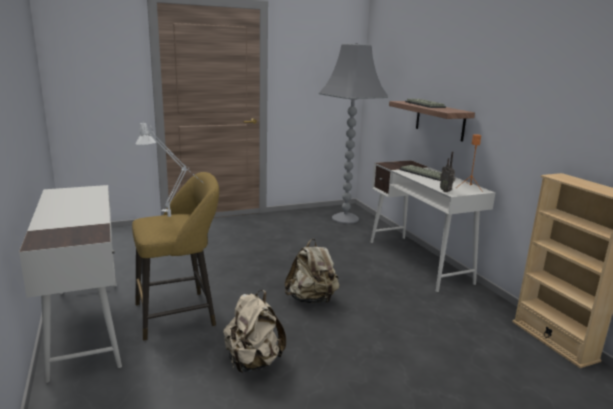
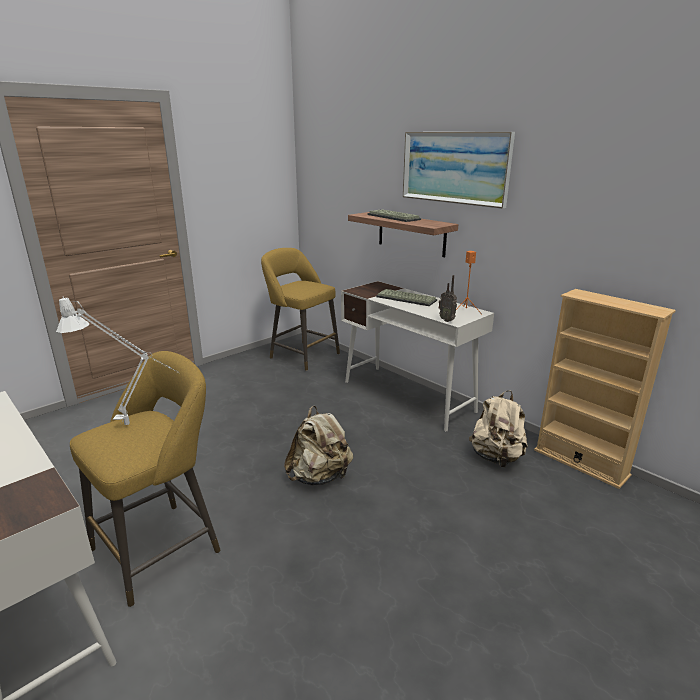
camera: 20 degrees left, 5 degrees up
(253, 362) = (295, 592): beige backpack -> beige backpack (496, 457)
(345, 218) = (301, 355): grey floor lamp -> yellow stool
(475, 64) = (454, 167): none -> picture

